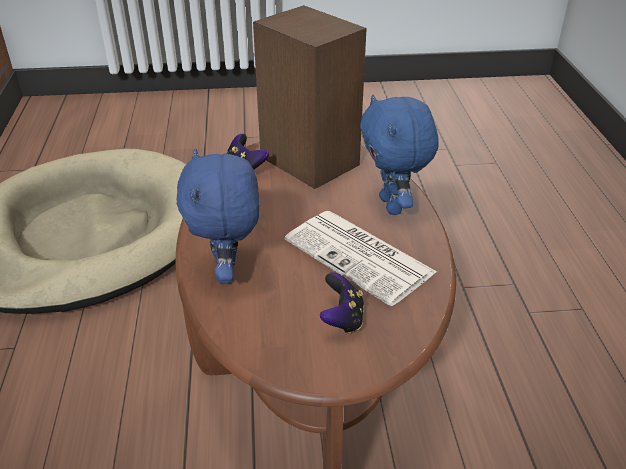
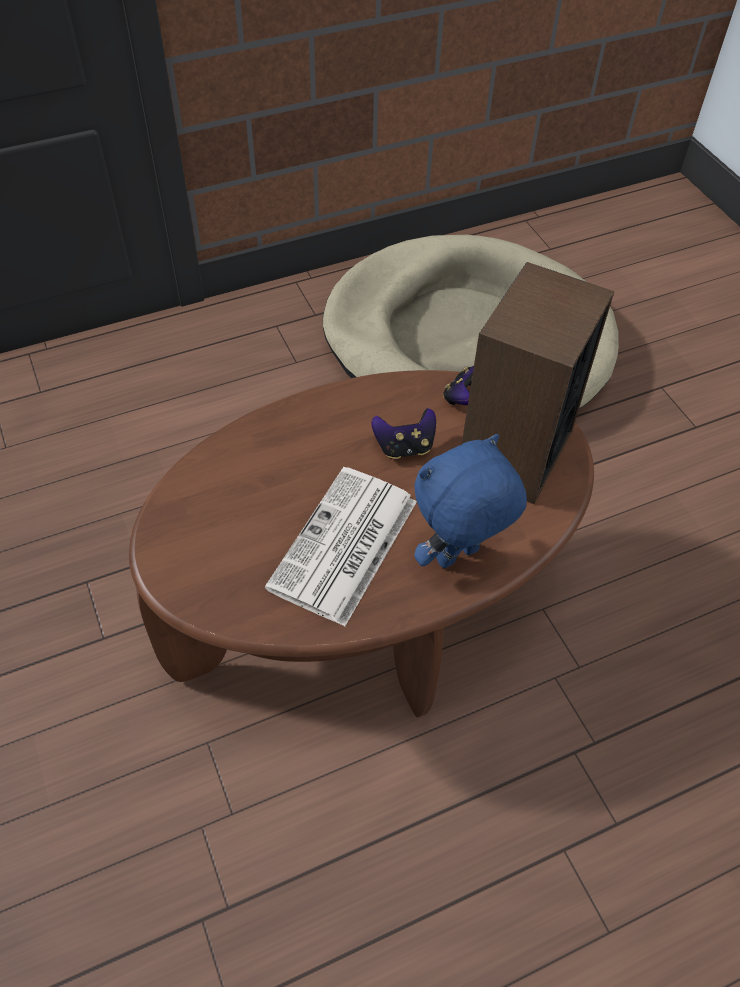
camera: 70 degrees right, 15 degrees up
(228, 272) = (277, 440): blue plush toy -> none
(342, 319) = (237, 552): game controller -> game controller (404, 447)

